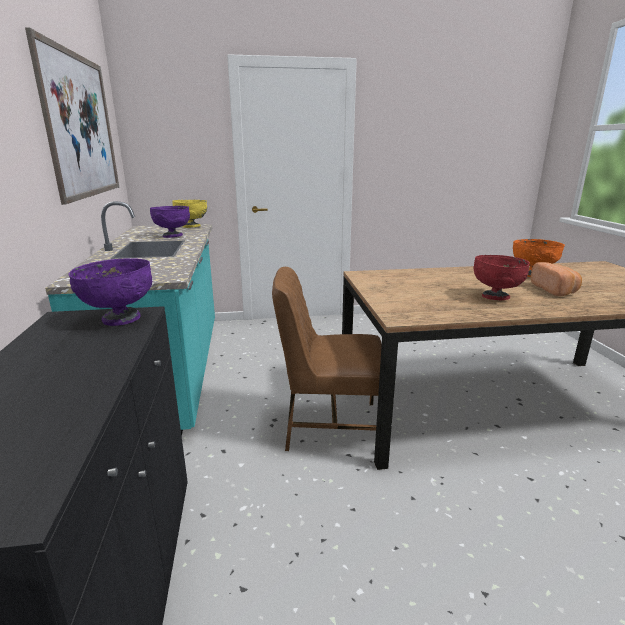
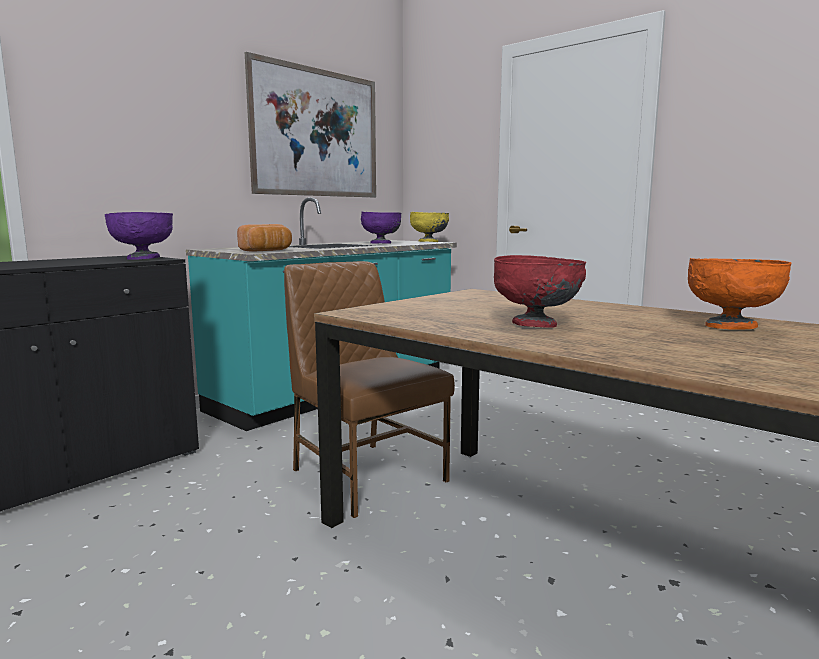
camera: 50 degrees right, 10 degrees down
(555, 290) = (674, 340): bread -> bread (268, 251)

